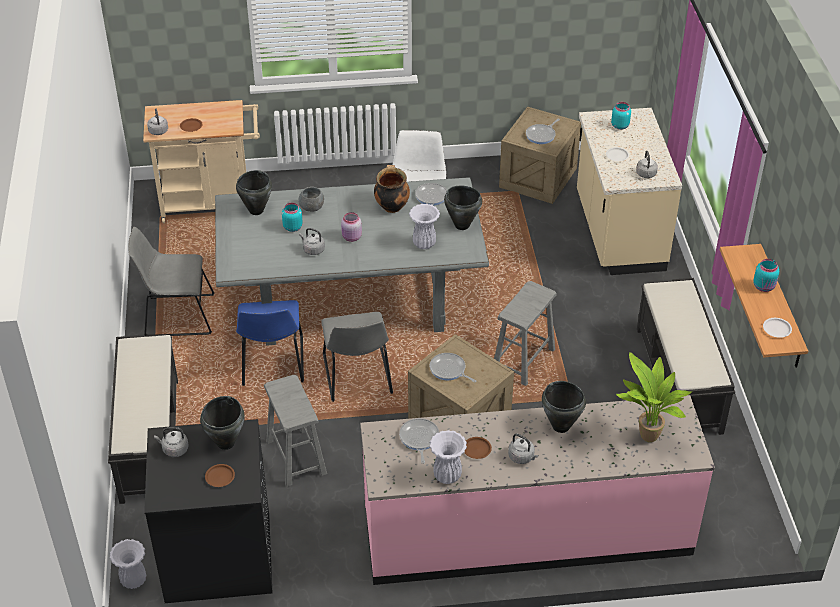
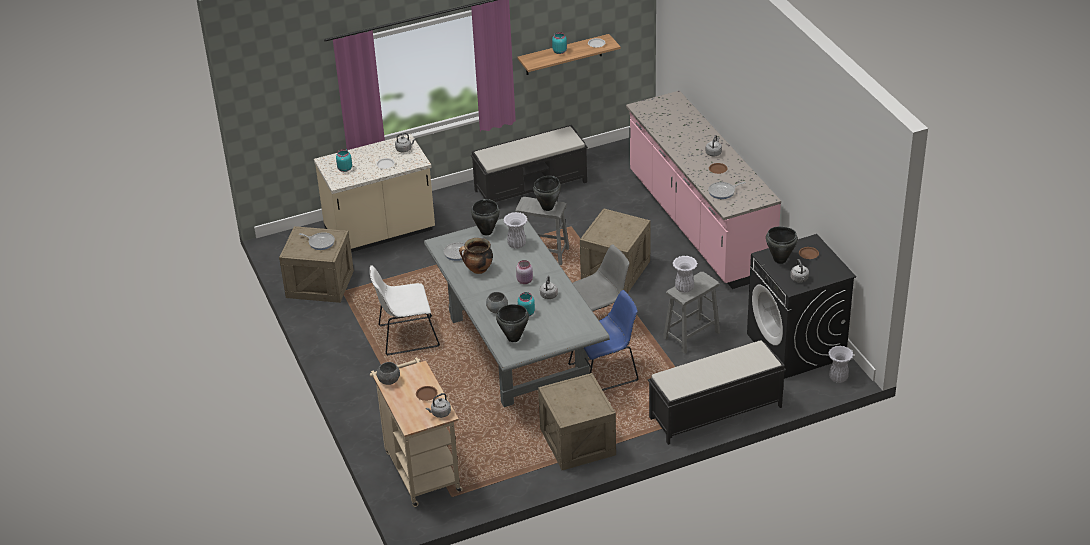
camera: 105 degrees left, 5 degrees down
(176, 316) = (578, 442): grey chair -> crate
(228, 107) = (389, 381): none -> grey bowl
(448, 476) = (746, 175): white vase -> white vase (684, 288)
(449, 370) = (617, 234): frying pan -> none
(561, 427) = (680, 143): black cooking pot -> black cooking pot (548, 207)
(646, 438) = (671, 114): potted plant -> none

